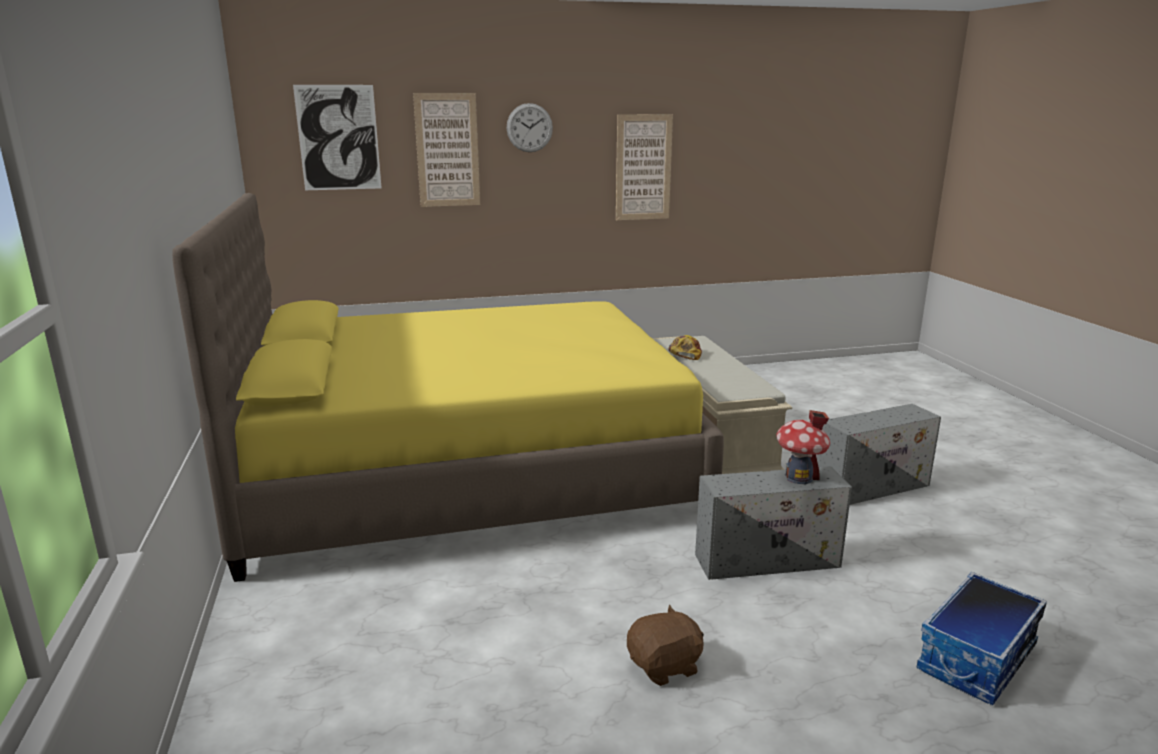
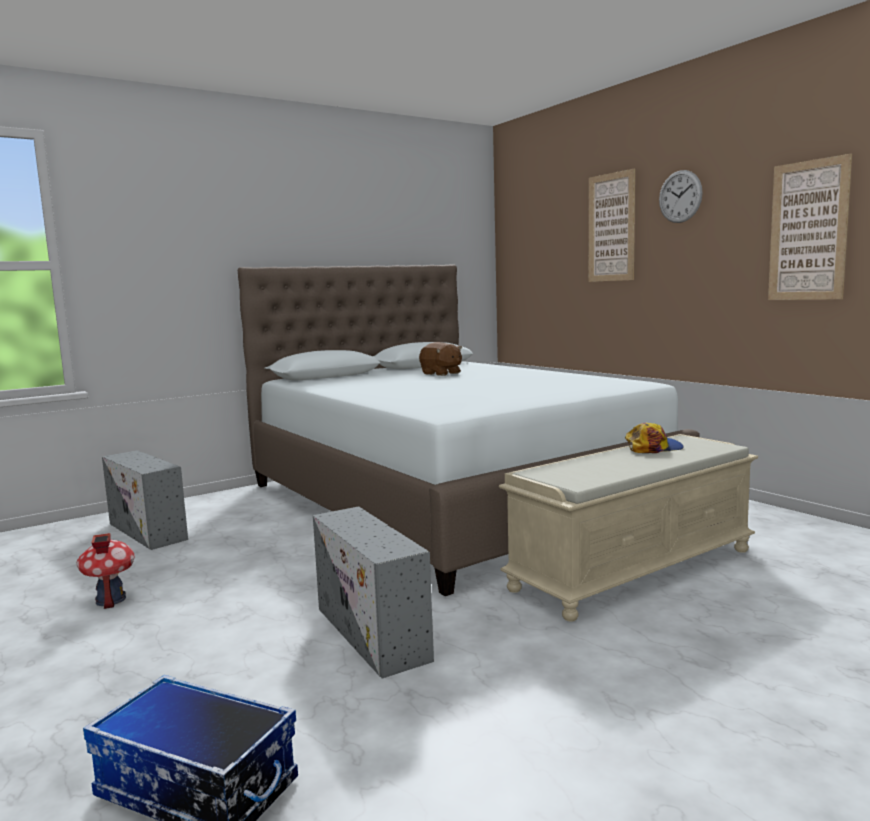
camera: 70 degrees right, 10 degrees down
(338, 138) = (543, 224): picture -> none
(468, 469) = (452, 498): yellow bed -> white bed
(665, 666) = (176, 610): brown plush toy -> brown plush toy (441, 373)
(799, 477) = (381, 539): toy house -> toy house (110, 600)
(873, 487) = (646, 690): grey storage box -> grey storage box (148, 532)

